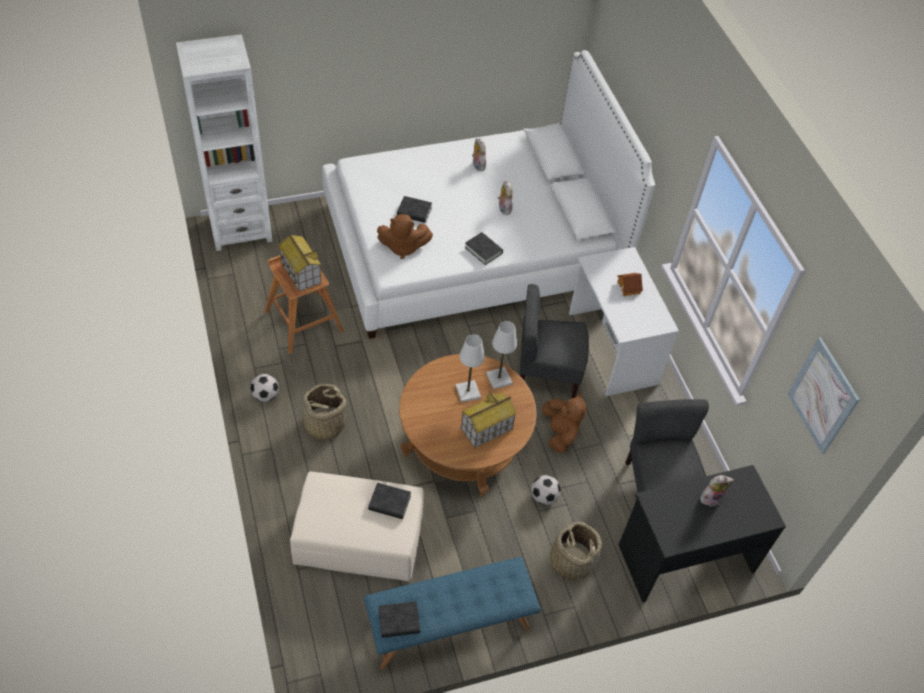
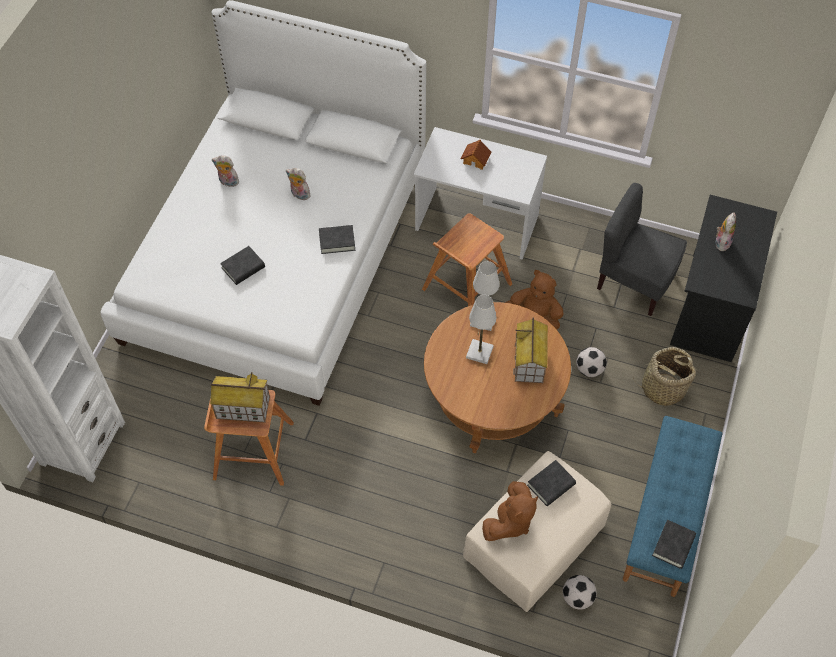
camera: 50 degrees left, 5 degrees up
(265, 395) = (317, 534): football -> football (577, 597)
(324, 424) = (389, 500): basket -> none
(403, 247) = (280, 303): brown plush toy -> brown plush toy (509, 522)
(547, 373) = (466, 287): grey chair -> brown stool
(822, 396) = (757, 94): picture -> none

